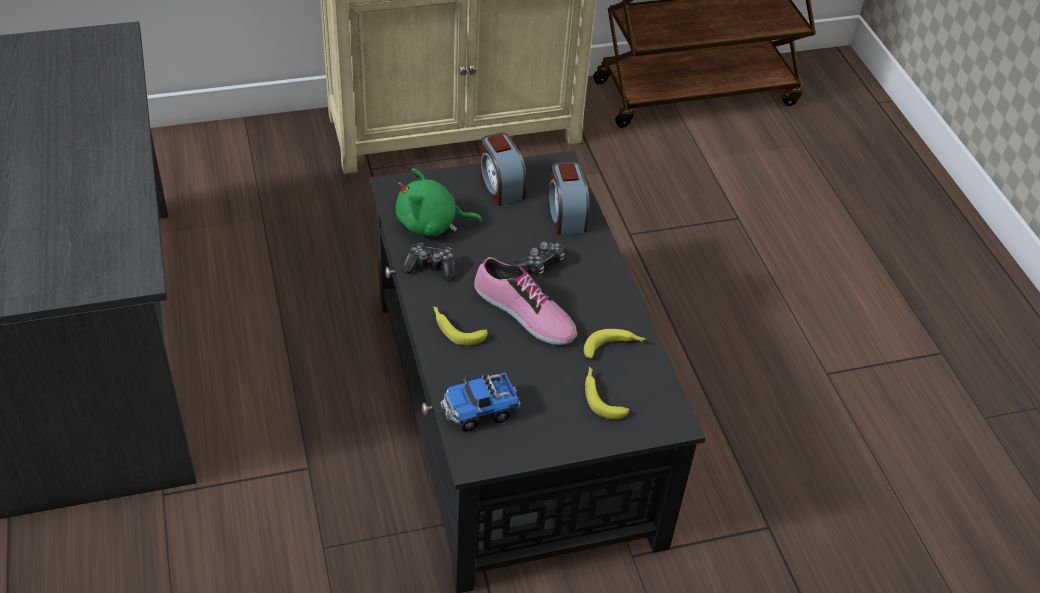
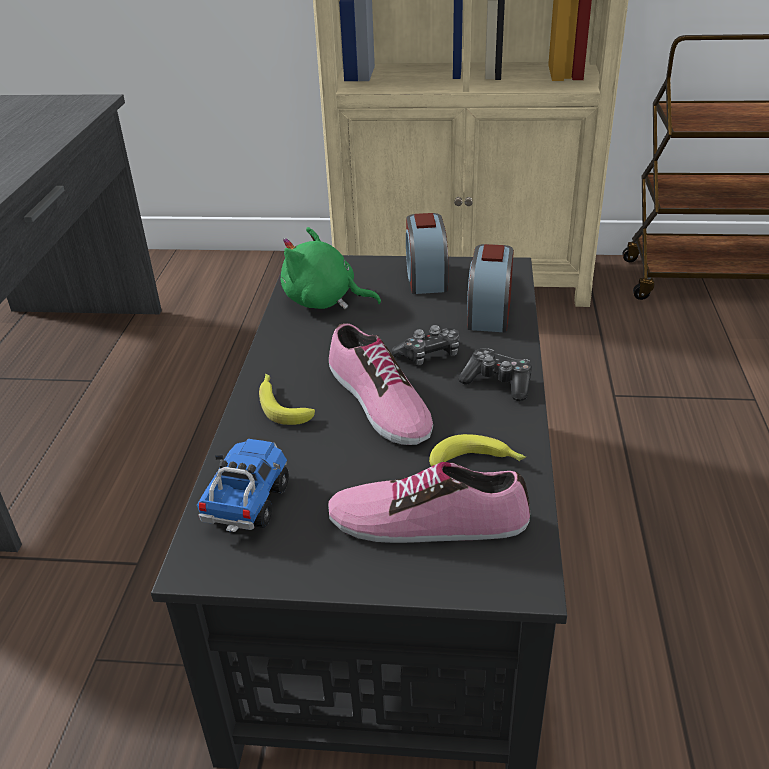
camera: 25 degrees right, 10 degrees down
(431, 267) = (295, 339): game controller -> game controller (498, 382)
(480, 411) = (248, 503): toy truck -> toy truck turned 105 degrees clockwise
(601, 396) = (427, 520): banana -> shoe

